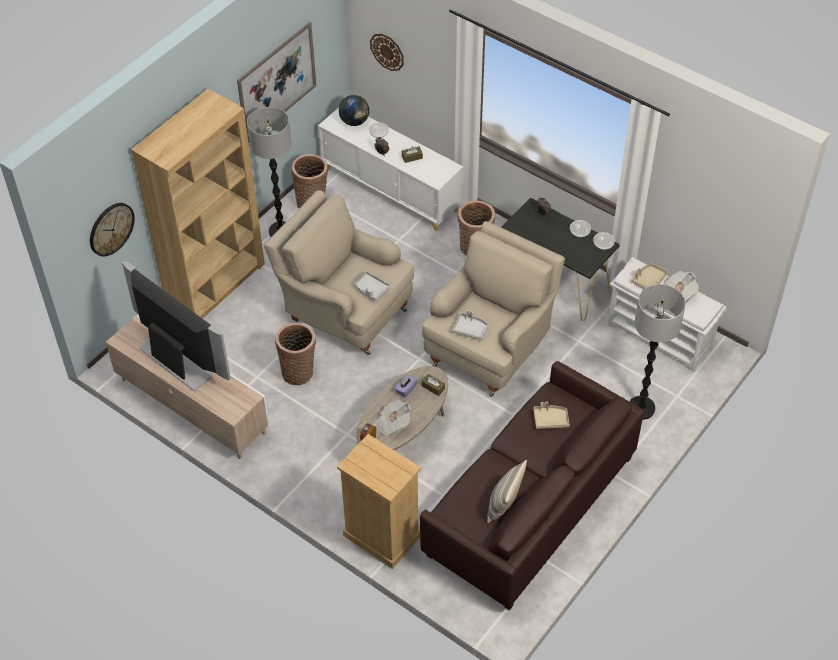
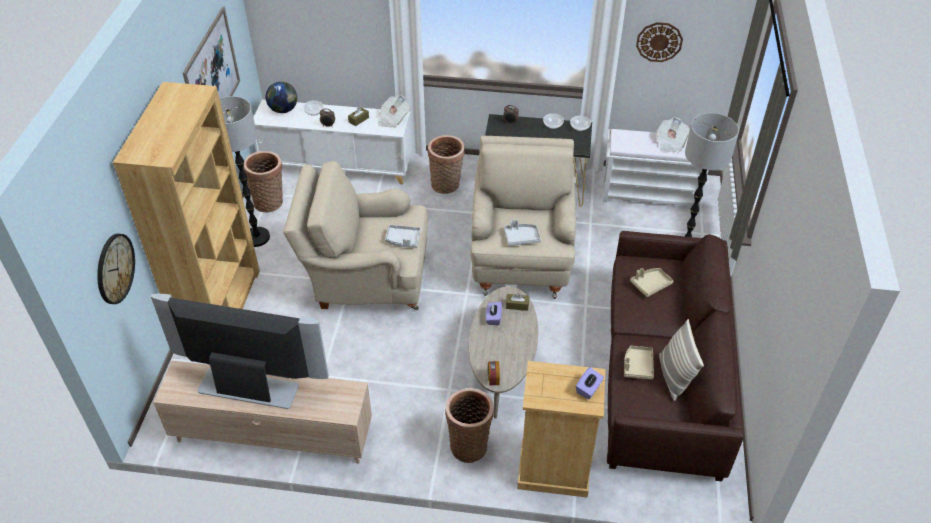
camera: 30 degrees left, 5 degrees down
(299, 371) = (361, 353): basket -> basket (469, 444)
(387, 51) = (300, 24): wall clock -> wall clock (659, 42)
(392, 424) = (505, 354): newspaper -> newspaper (393, 119)
(395, 476) = (588, 389): none -> purple tissue box
(648, 280) = (638, 140): beige tray -> beige tray (637, 366)

